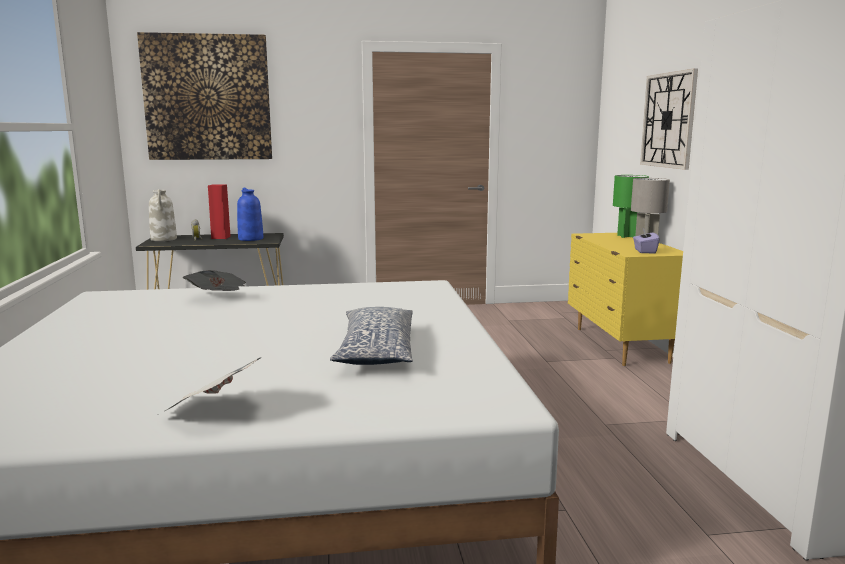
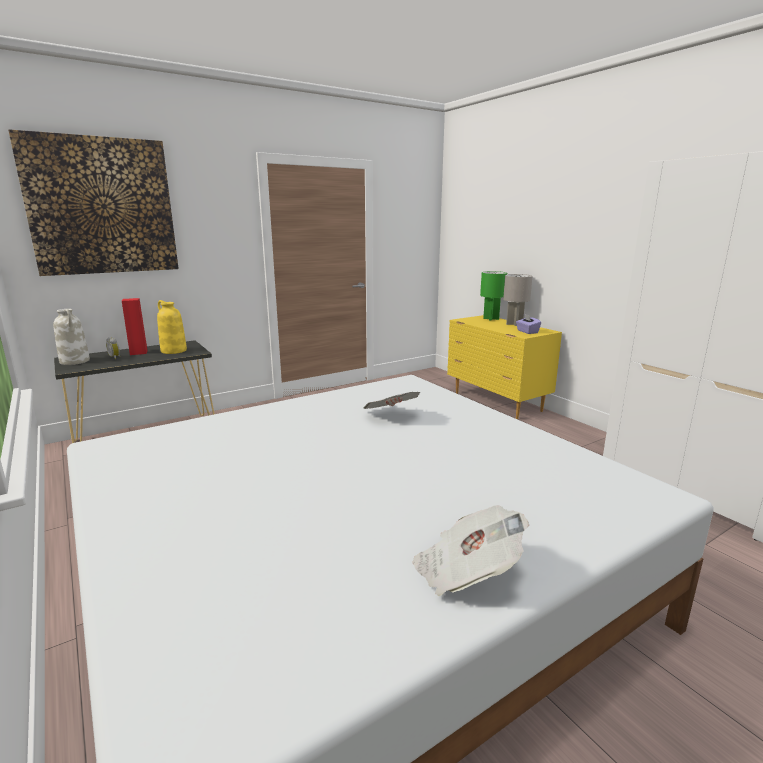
camera: 25 degrees left, 5 degrees up
(218, 298) = (243, 426): newspaper -> newspaper (390, 415)
(250, 239) = (173, 351): blue vase -> yellow vase
(375, 350) = (482, 461): pillow -> none
(668, 120) = (526, 229): wall clock -> none

